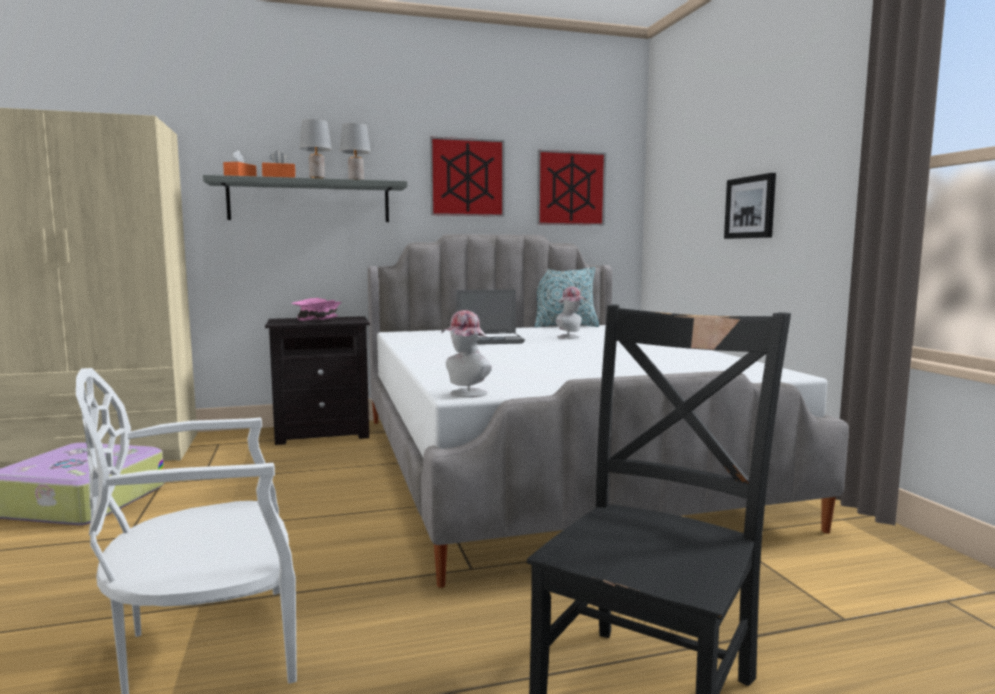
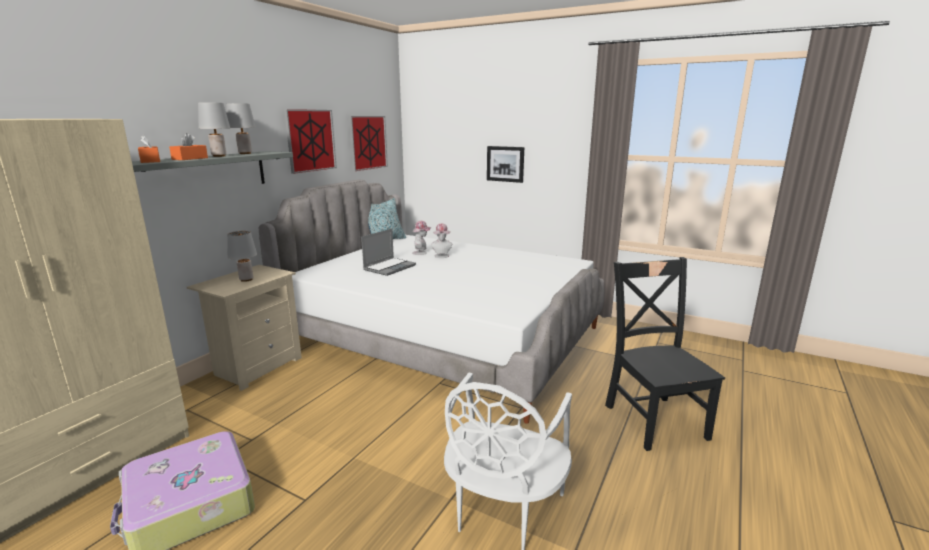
camera: 45 degrees left, 10 degrees up
(317, 321) = (246, 279): pink bowl -> grey table lamp
(323, 433) = (257, 367): black nightstand -> beige nightstand
(465, 394) = (515, 318): hat -> hat (442, 256)

